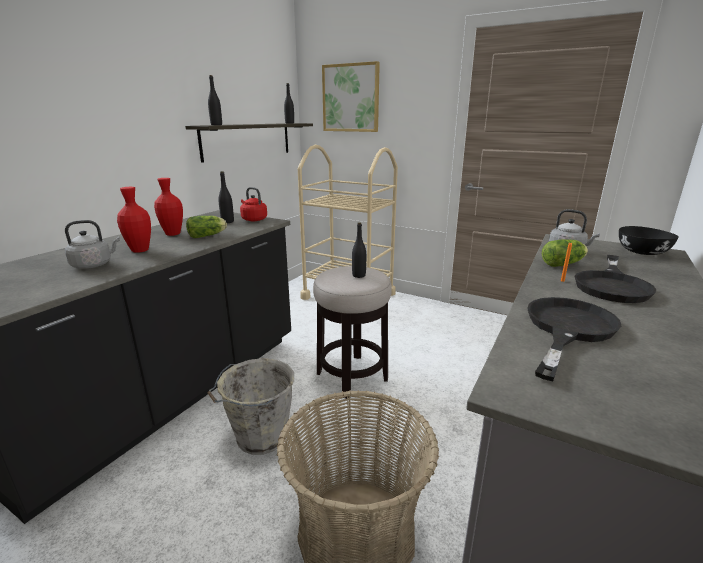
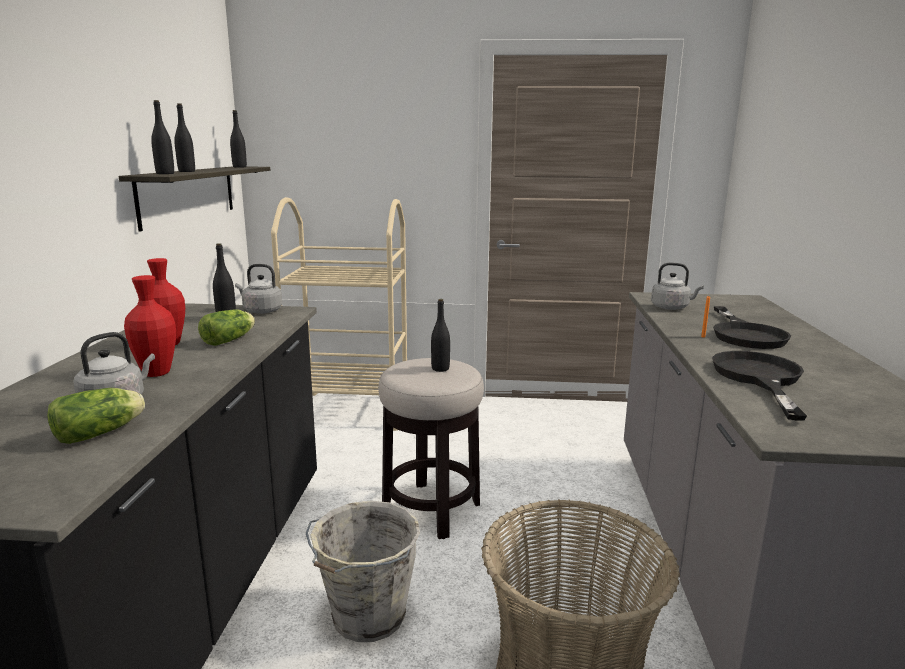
camera: 25 degrees left, 5 degrees down
(238, 124) = (187, 171): none -> black bottle
(253, 219) = (261, 311): red kettle -> grey kettle
(351, 98) = (326, 132): picture -> none
(564, 264) = (684, 320): lettuce -> lettuce (102, 432)
(641, 252) = (731, 301): black bowl -> none

